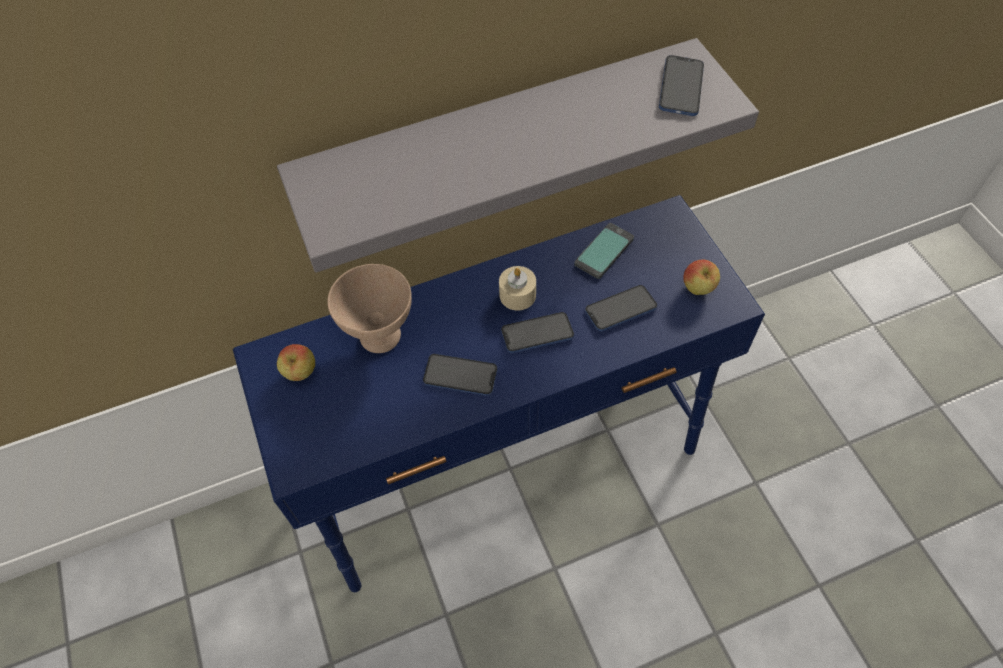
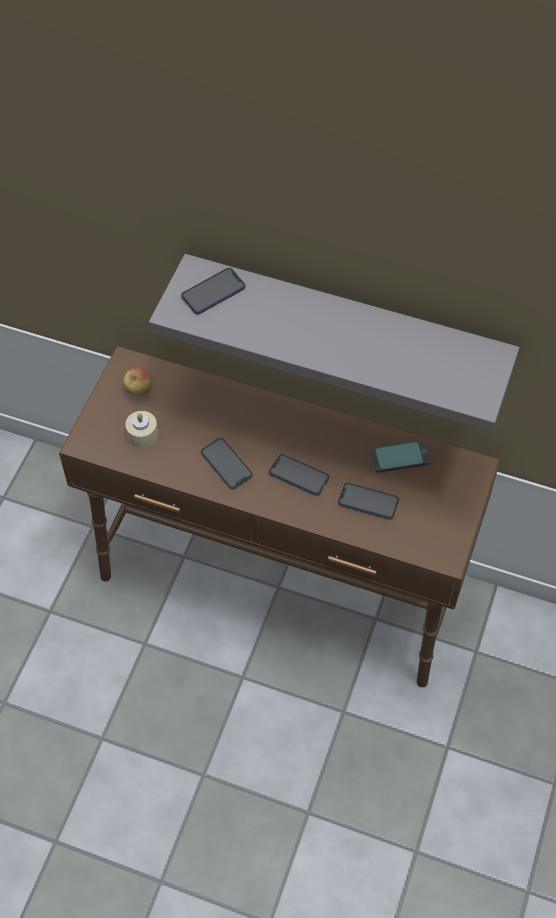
camera: 40 degrees right, 0 degrees up
(381, 335) = (206, 403): beige bowl -> none
(508, 467) = (278, 585): blue console table -> brown console table
(517, 295) = (313, 442): beige candle -> beige candle (142, 435)
(681, 87) = (465, 372): phone -> phone (213, 292)
(698, 289) = (434, 529): apple -> none

